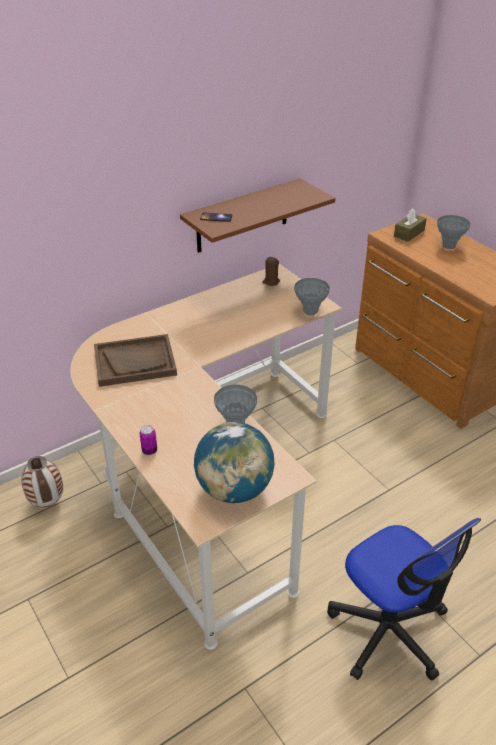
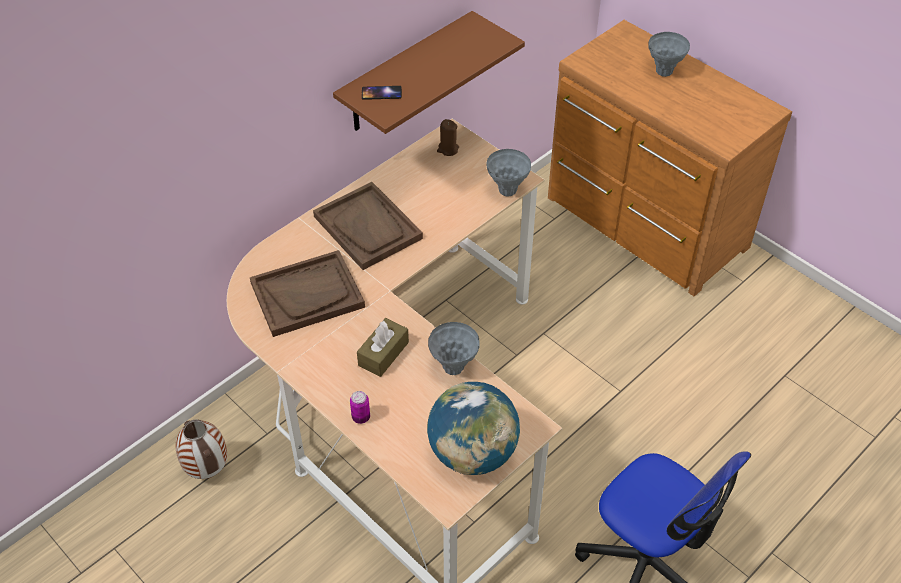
camera: 10 degrees left, 10 degrees up
(195, 324) = (368, 227): none -> brown tray
(409, 233) = (611, 56): brown tissue box -> brown tissue box (383, 354)

